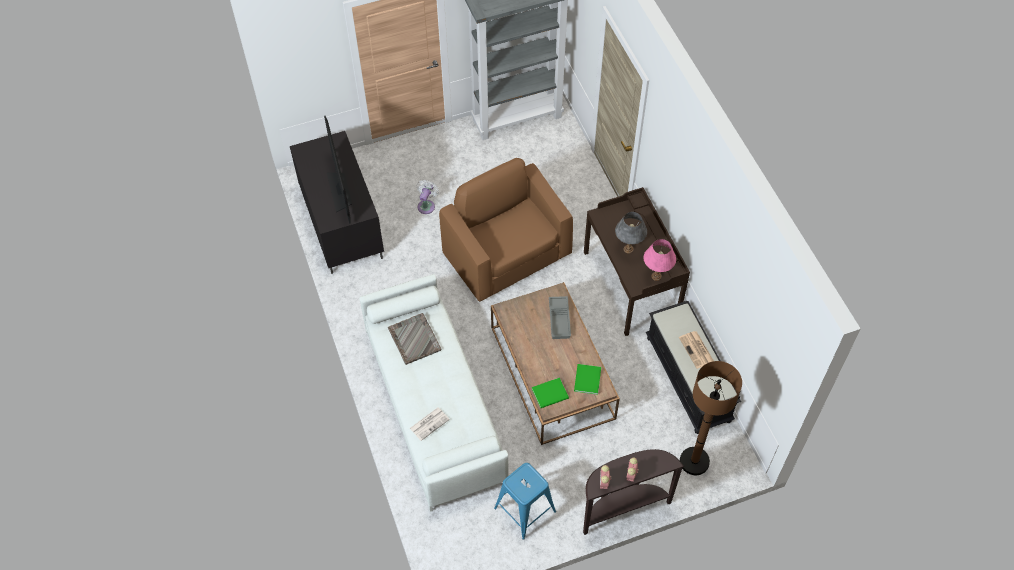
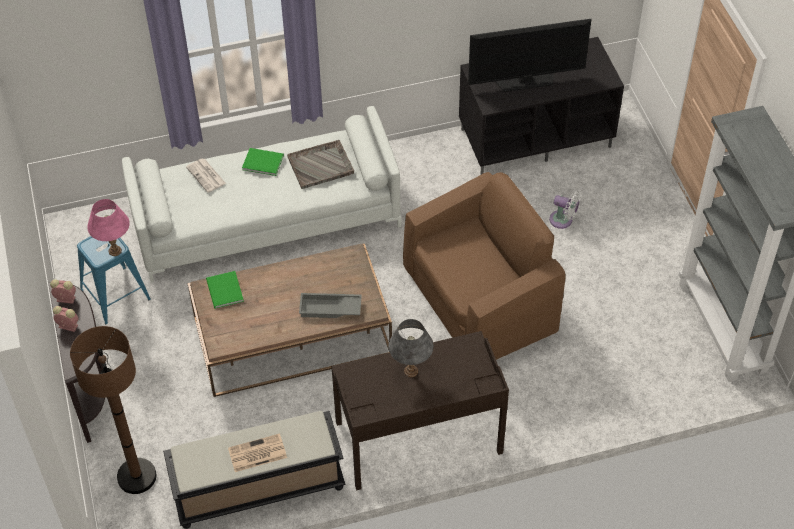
camera: 95 degrees right, 5 degrees down
(586, 380) = (236, 329): green book -> green book (262, 161)
(656, 276) = (362, 398): pink table lamp -> pink table lamp (115, 250)

